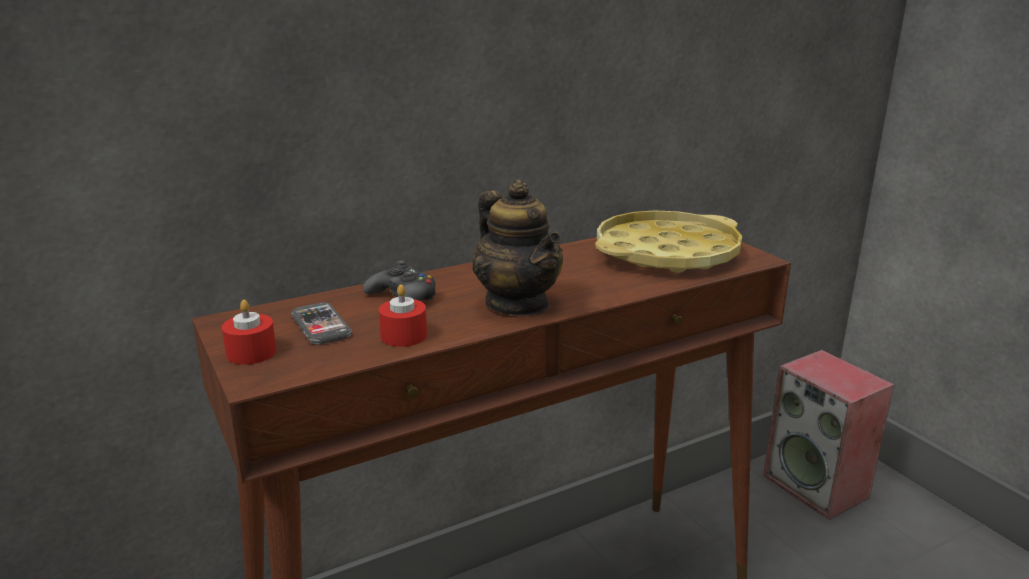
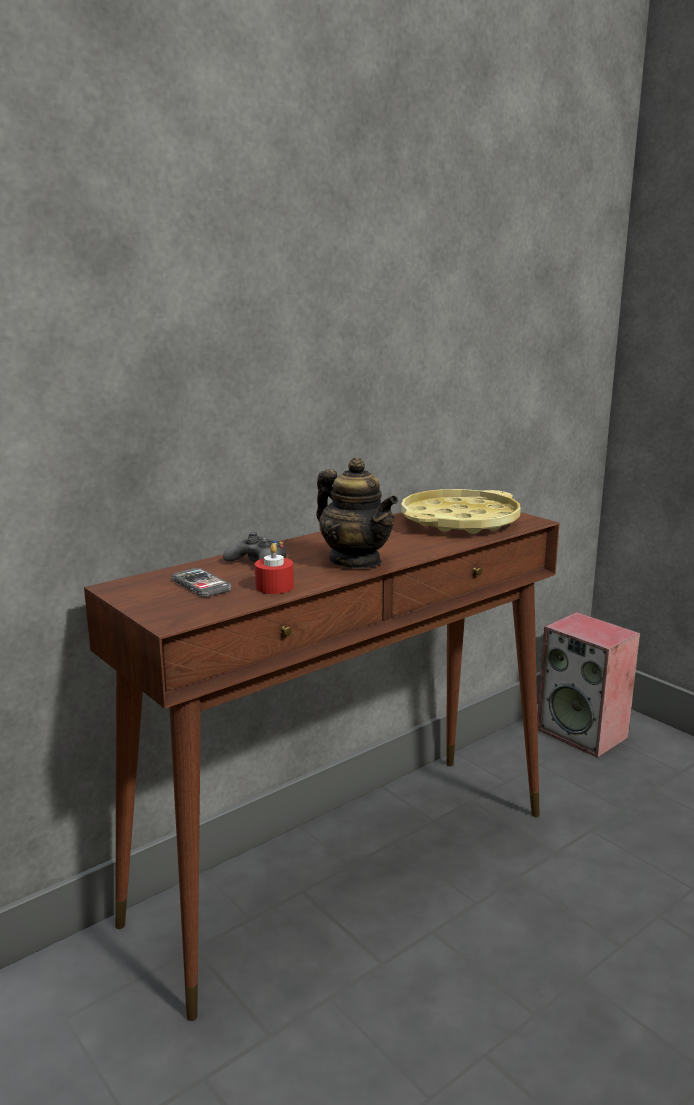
camera: 10 degrees left, 5 degrees down
(251, 352) = (154, 605): red candle -> none

